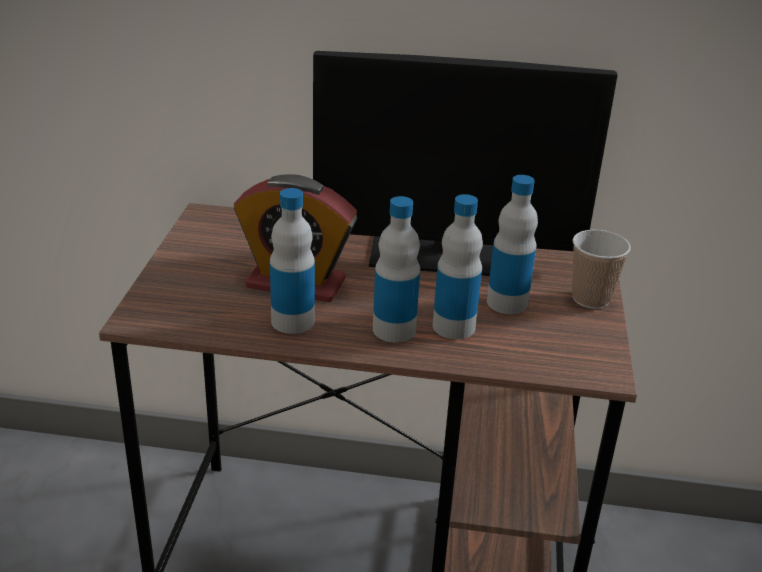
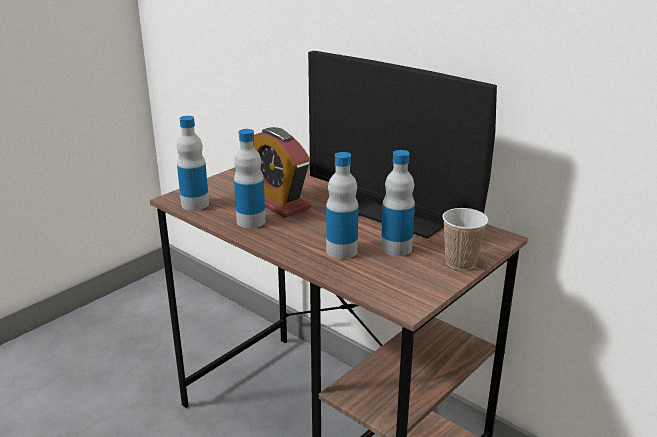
camera: 35 degrees right, 5 degrees down
(394, 329) = (302, 242): bottle -> bottle (195, 204)

